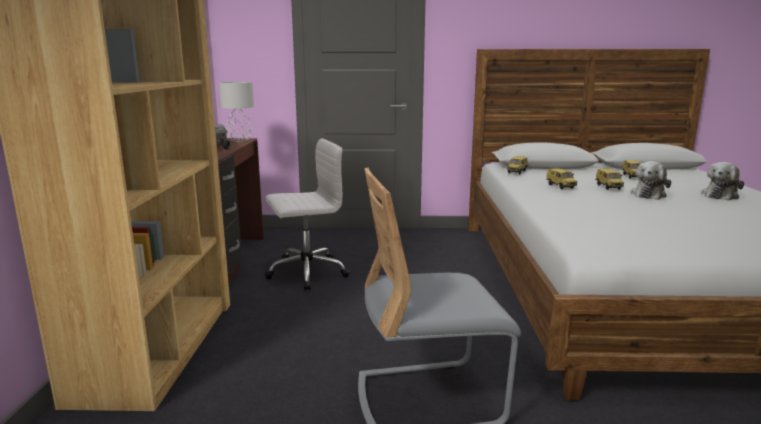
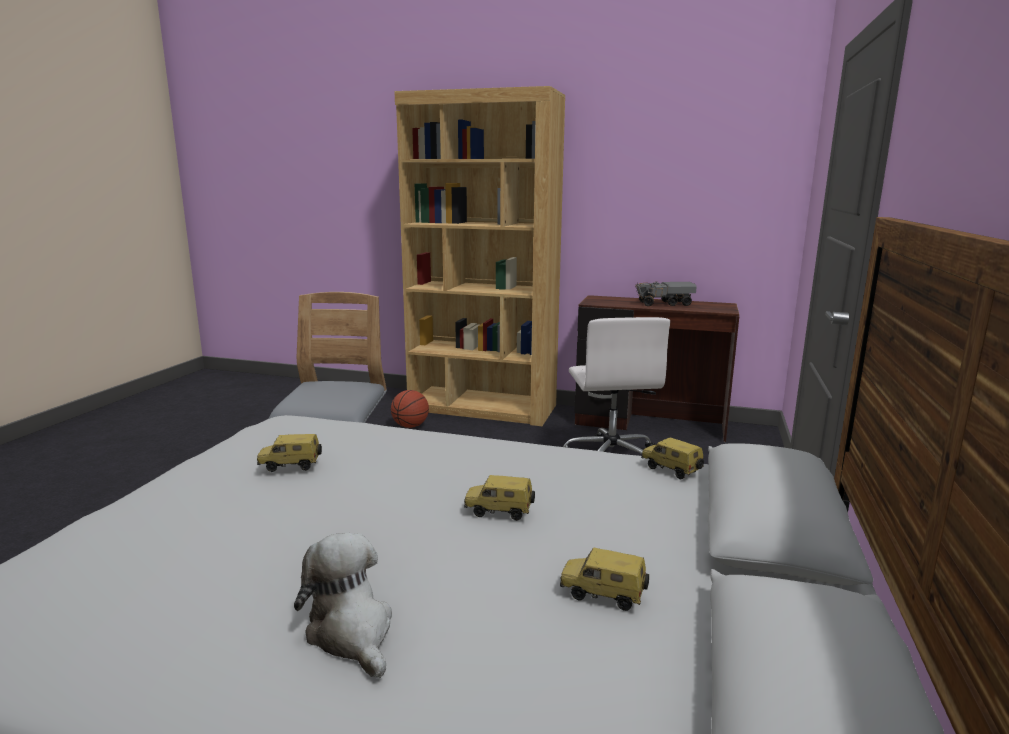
camera: 105 degrees right, 0 degrees up
(232, 390) = (410, 426): none -> basketball
(240, 140) = (716, 309): grey table lamp -> none
(561, 187) = (530, 474): toy car -> toy car (290, 467)
(648, 194) = (425, 533): plush toy -> none

